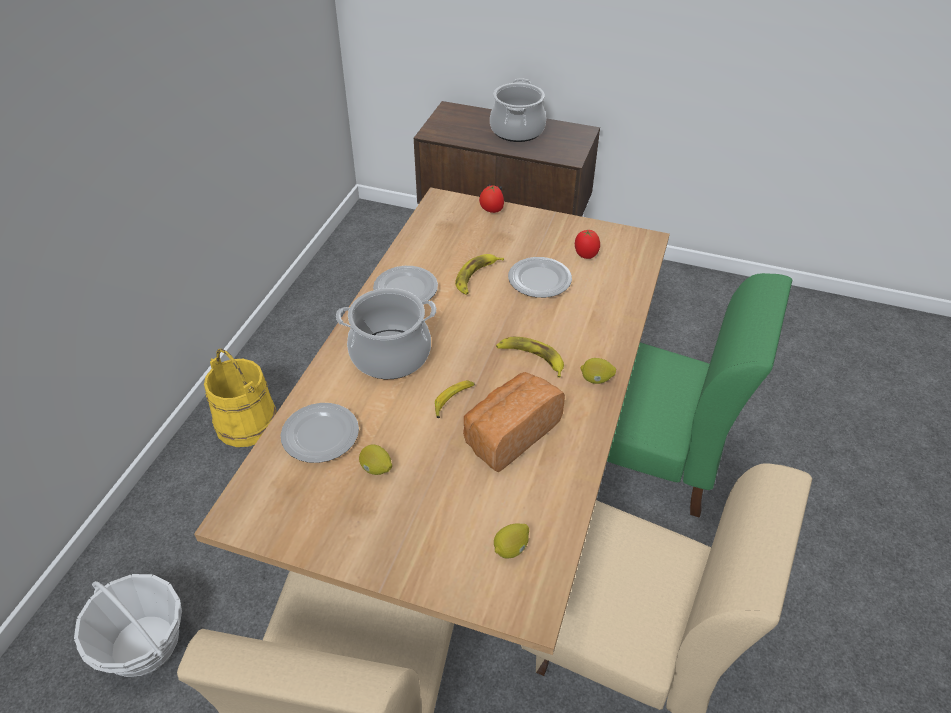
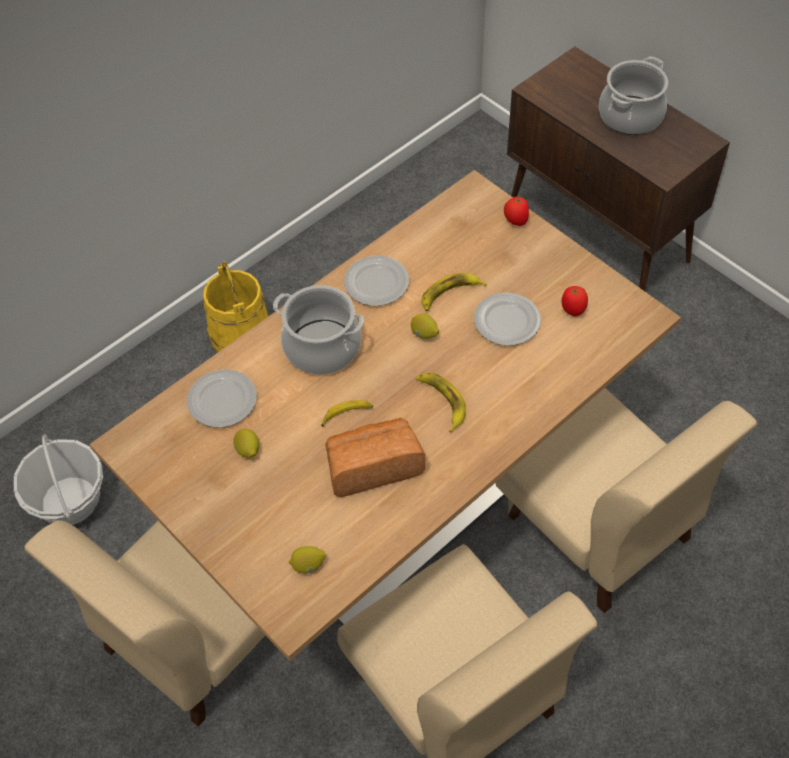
camera: 30 degrees right, 10 degrees up
(596, 379) = (484, 448): lemon -> lemon (424, 334)
(648, 454) = (598, 528): green chair -> beige chair

